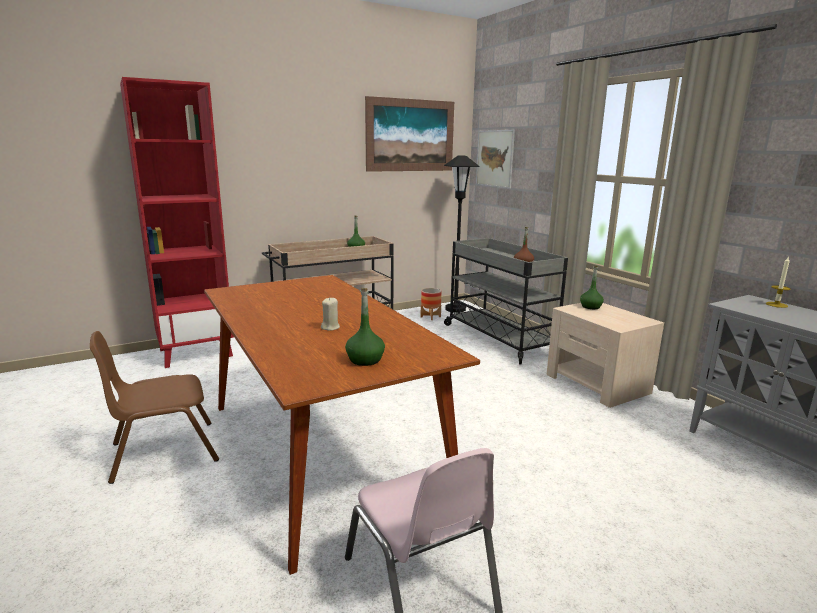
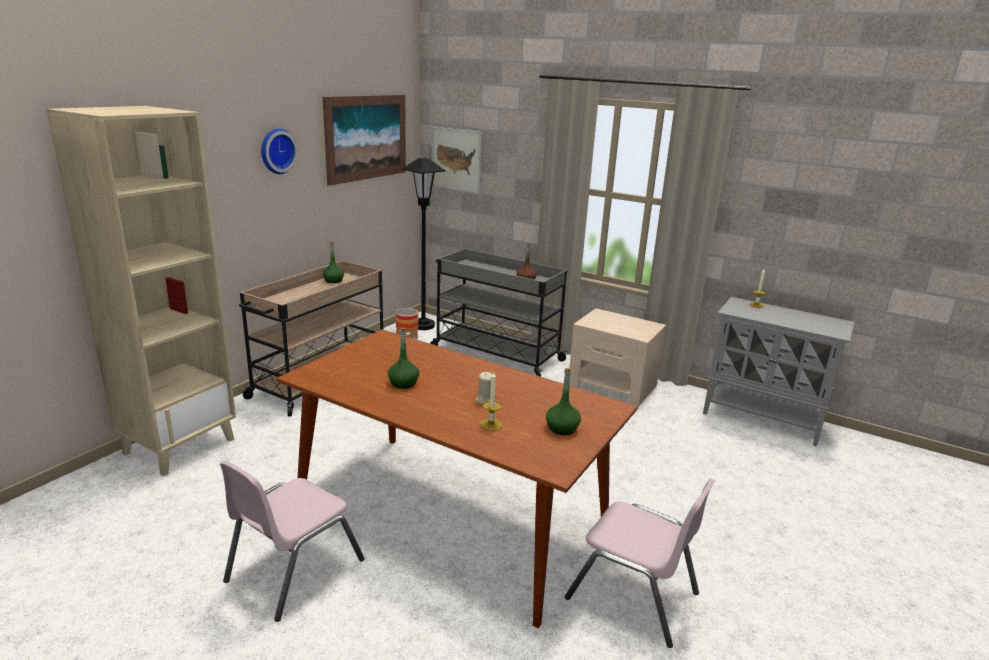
camera: 30 degrees left, 5 degrees up
(164, 451) = (293, 570): brown chair -> pink chair
(196, 352) = (179, 445): red bookcase -> beige bookcase
(304, 344) = (491, 424): none -> candle
(316, 136) = (276, 151): none -> wall clock
(590, 307) = (601, 317): green bottle -> green bottle (403, 383)

